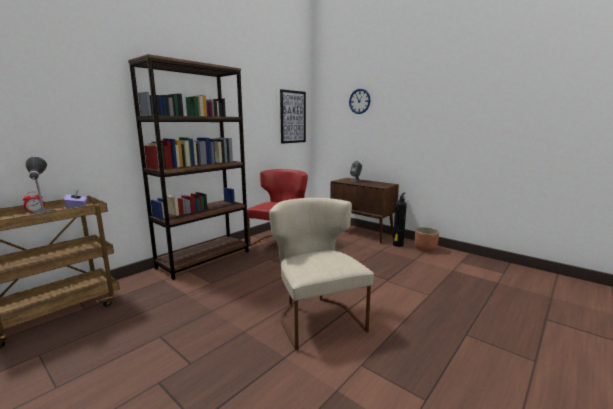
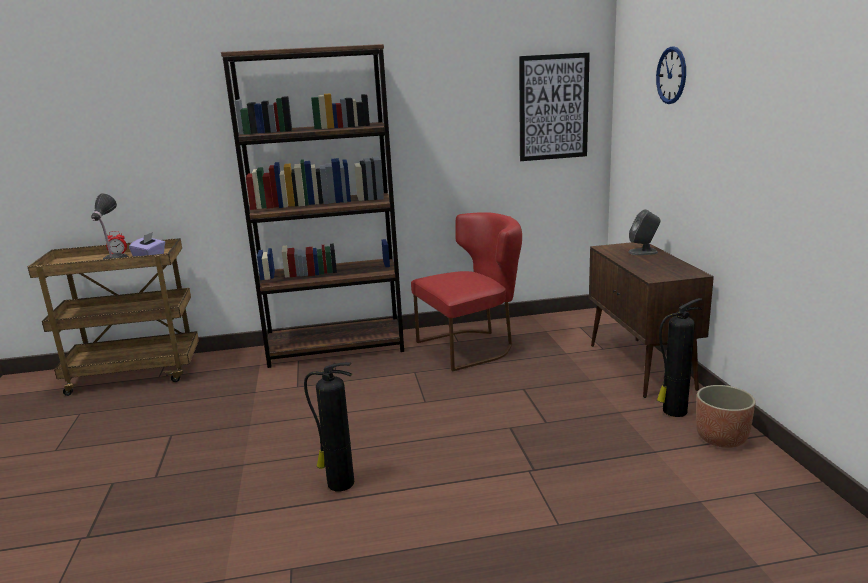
camera: 40 degrees right, 5 degrees up
(316, 317) = (339, 483): beige chair -> fire extinguisher

